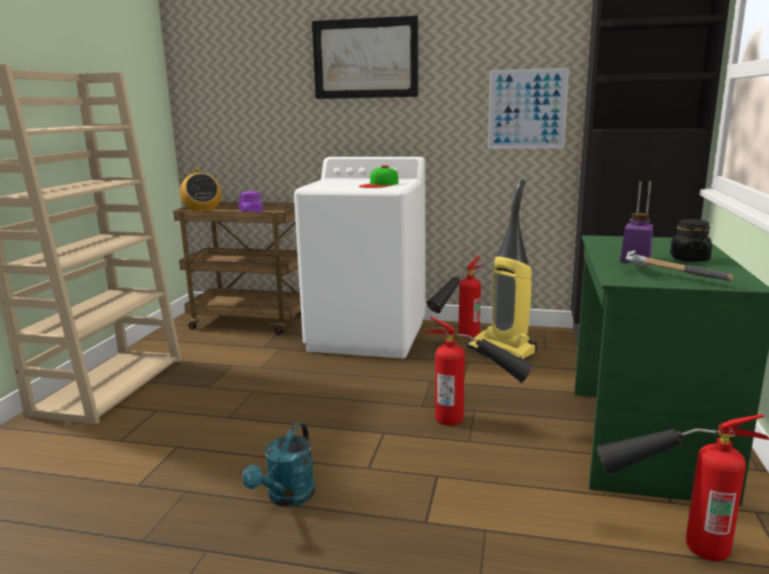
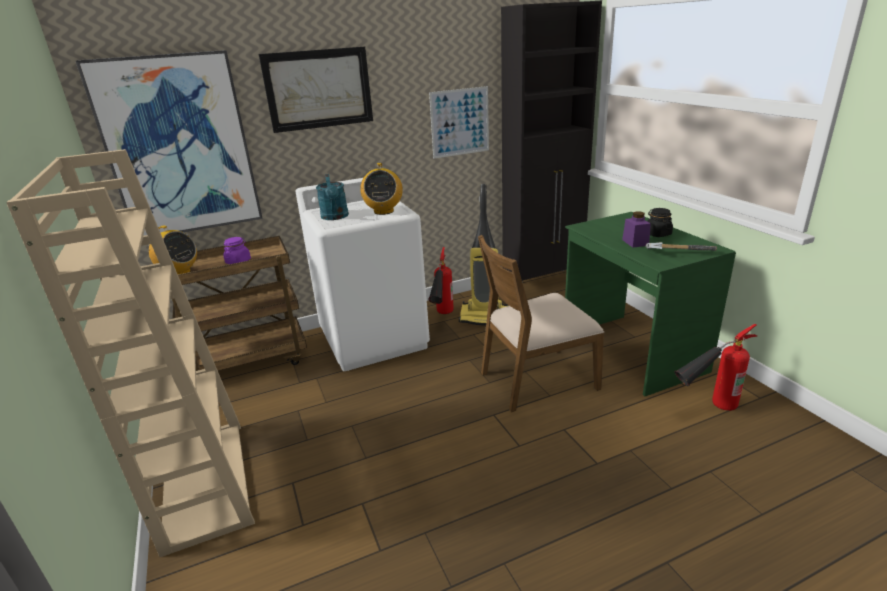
camera: 35 degrees left, 10 degrees up
(236, 103) = (179, 146): none -> picture
(287, 497) = (500, 495): turquoise watering can -> turquoise watering can (335, 217)
(379, 185) = (383, 211): cap -> radio
(476, 422) = (536, 379): fire extinguisher -> brown chair

